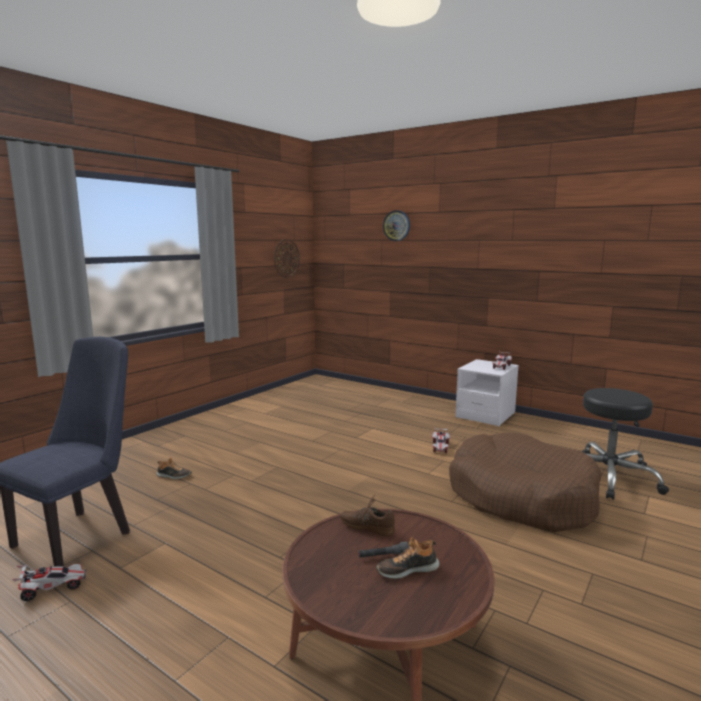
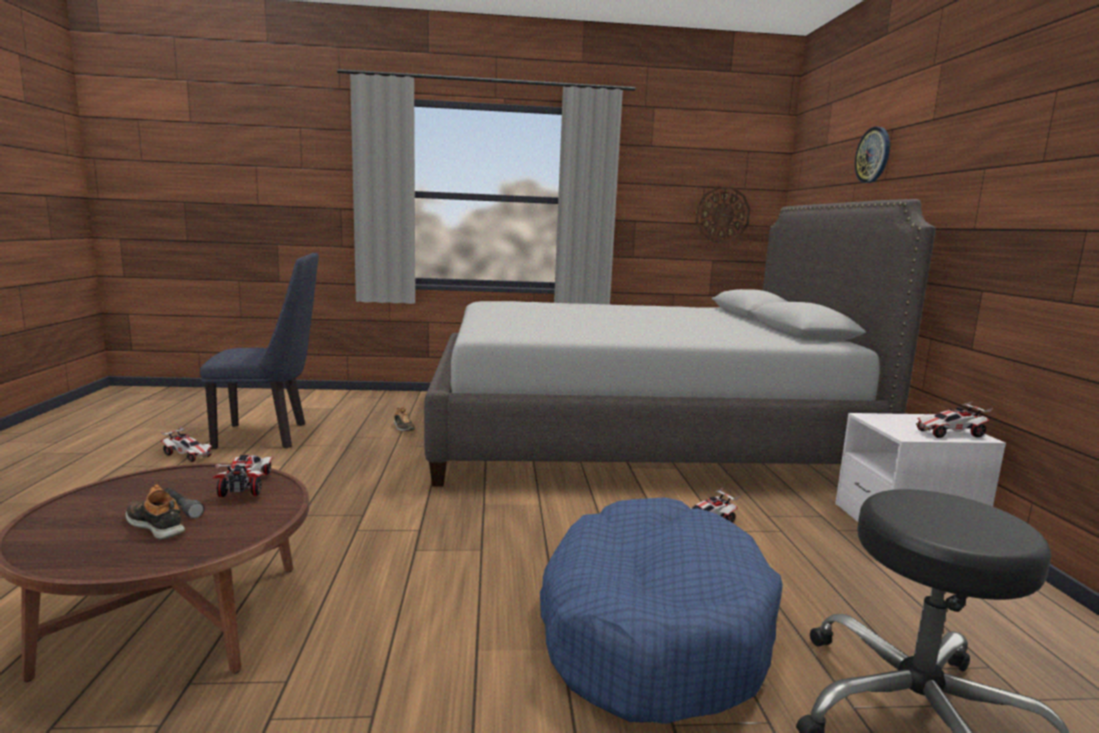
camera: 50 degrees right, 0 degrees up
(315, 419) = (633, 435): none -> grey bed
(367, 526) = (246, 485): brown shoe -> toy car
(521, 497) = (651, 629): brown dog bed -> blue dog bed

